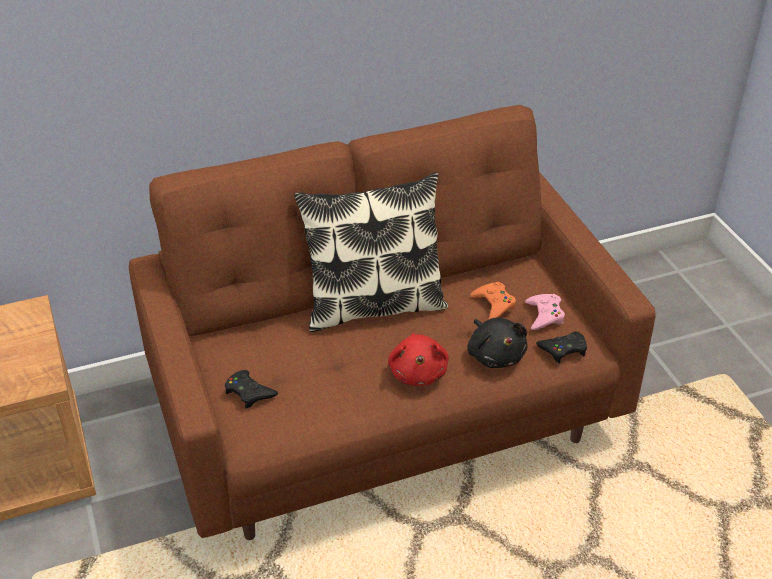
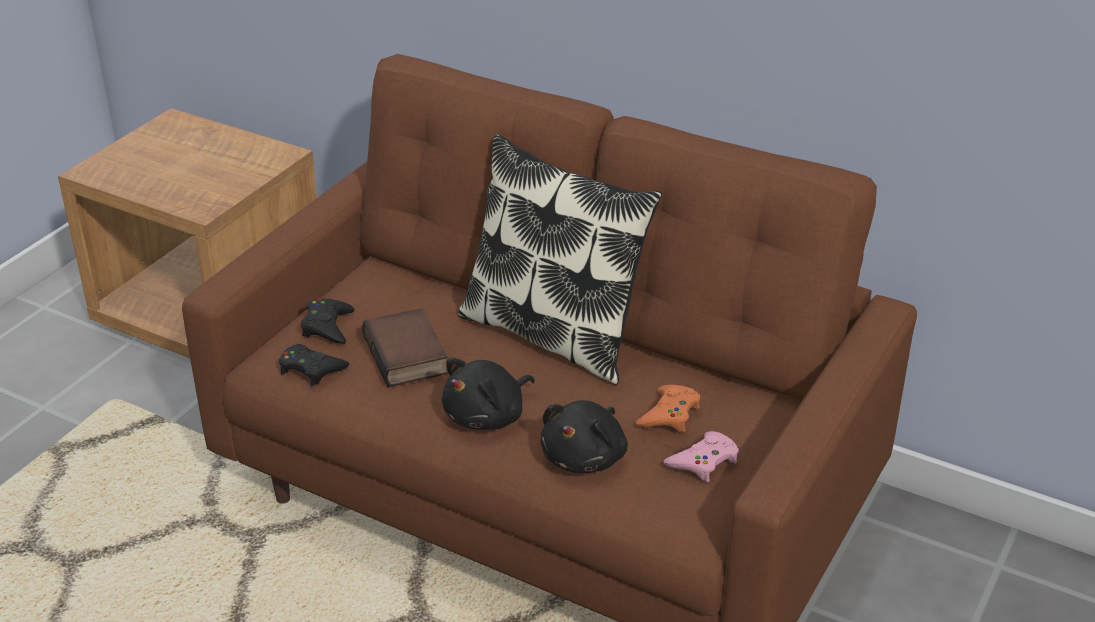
camera: 50 degrees right, 5 degrees down
(324, 373) = (409, 356): none -> book
(418, 372) = (488, 416): red plush toy -> black plush toy
(563, 349) = (662, 505): black game controller -> black game controller (311, 369)

